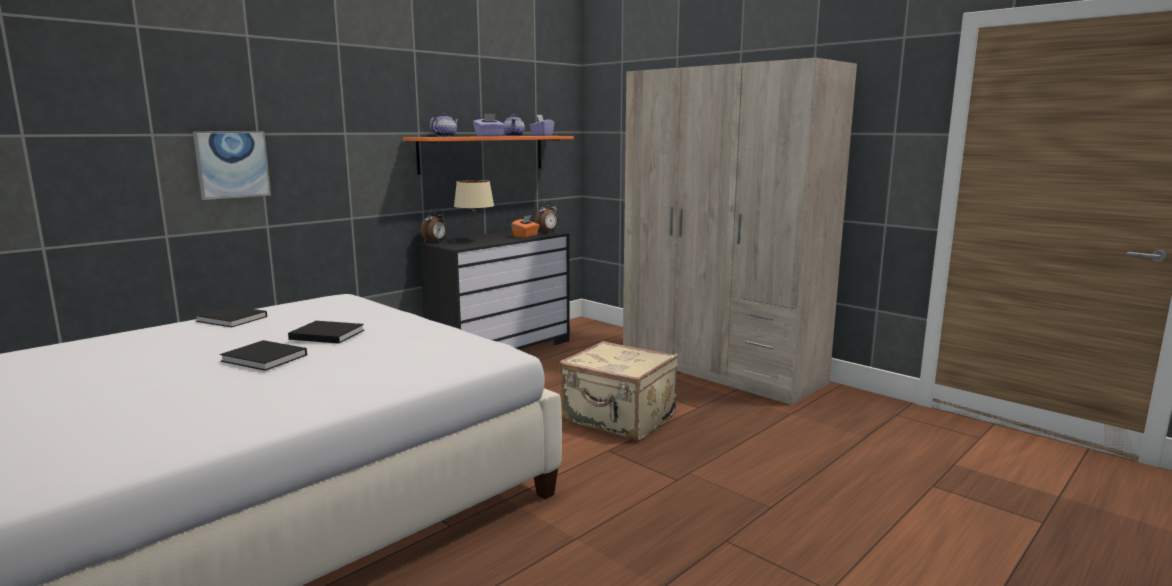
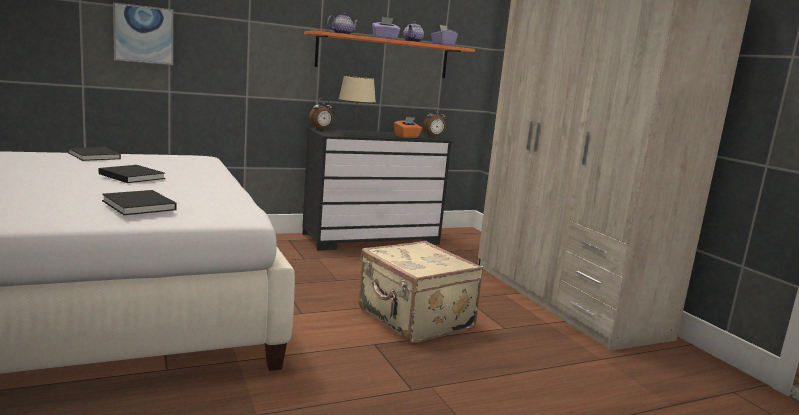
camera: 20 degrees right, 0 degrees up
(266, 358) = (53, 181): black book -> black book (139, 206)

